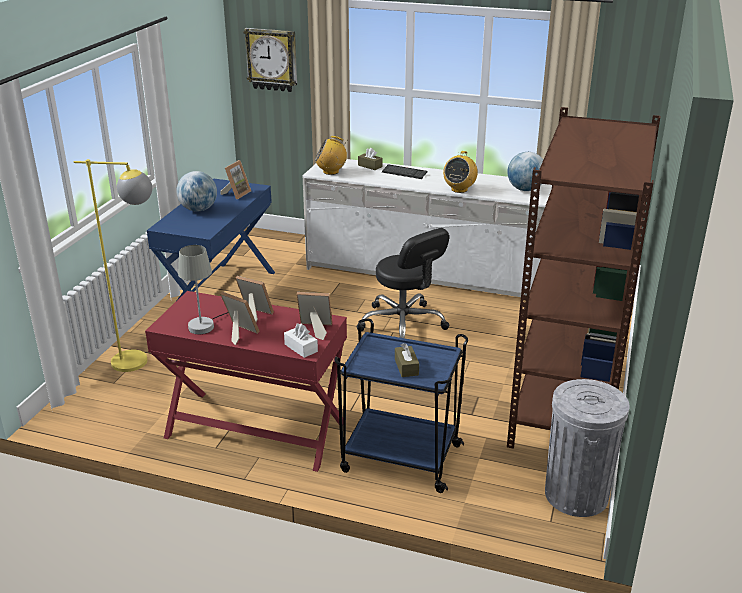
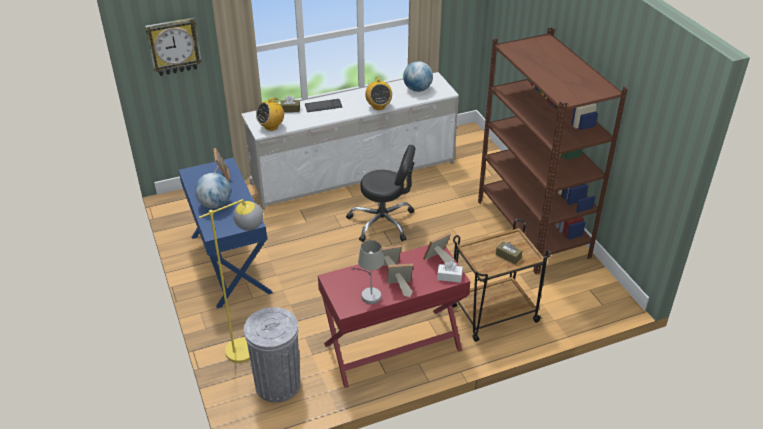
camera: 40 degrees left, 10 degrees up
(399, 458) = (493, 314): blue cart -> brown cart
(576, 494) = (596, 282): grey trash can -> grey trash can (277, 384)

